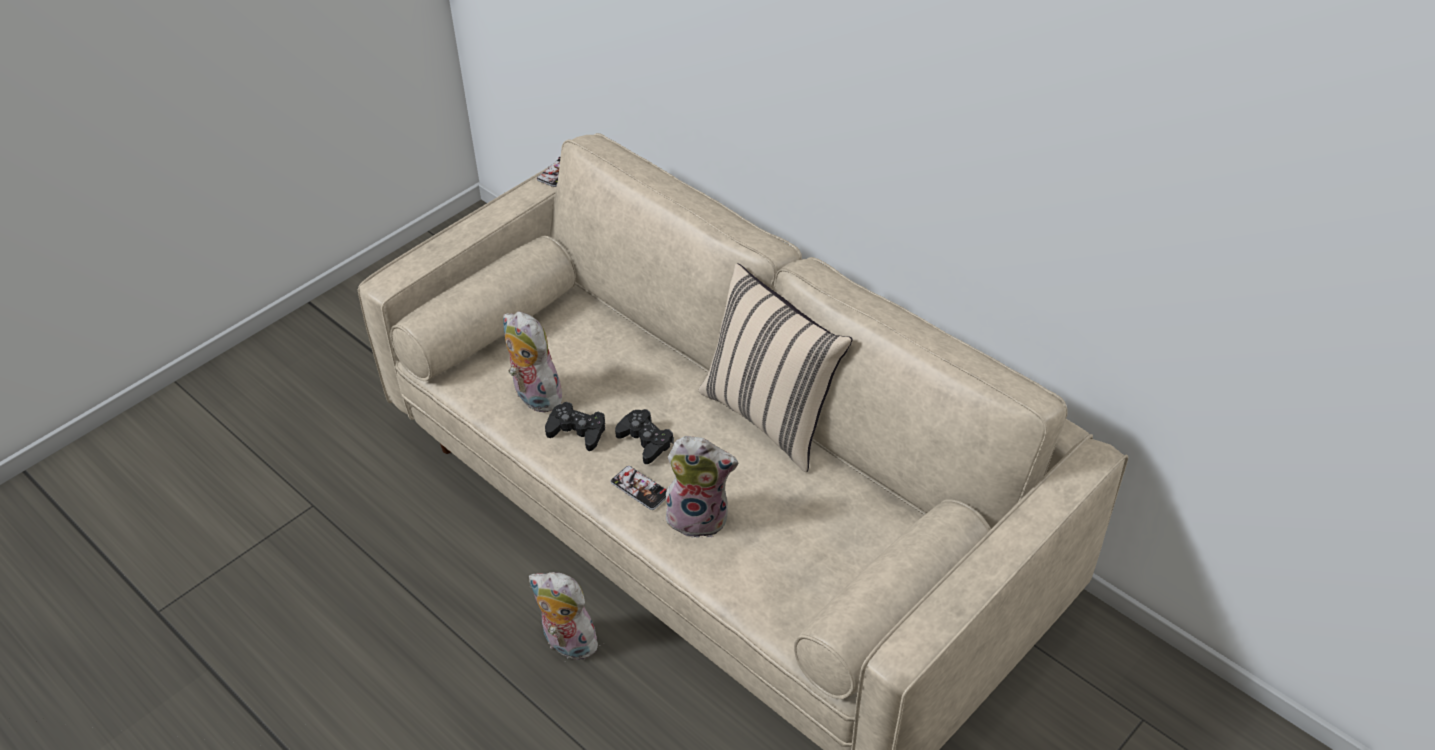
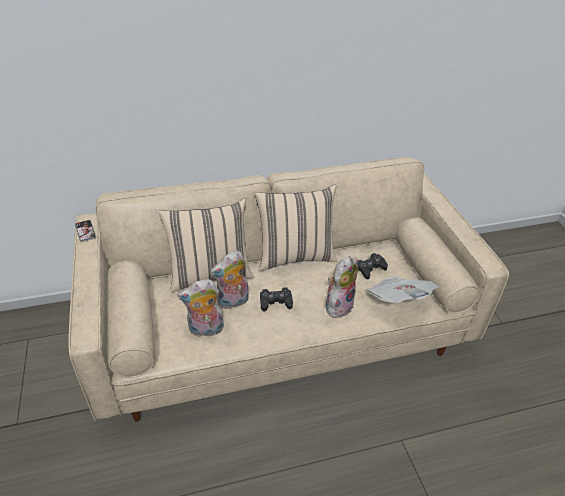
camera: 60 degrees left, 5 degrees down
(566, 643) = (310, 424): plush toy -> plush toy (233, 302)
(577, 431) = (247, 323): black game controller -> black game controller (370, 269)
(640, 488) = (305, 317): phone -> none
(646, 344) = (210, 274): none -> beige pillow
(776, 589) = (397, 300): none -> newspaper

